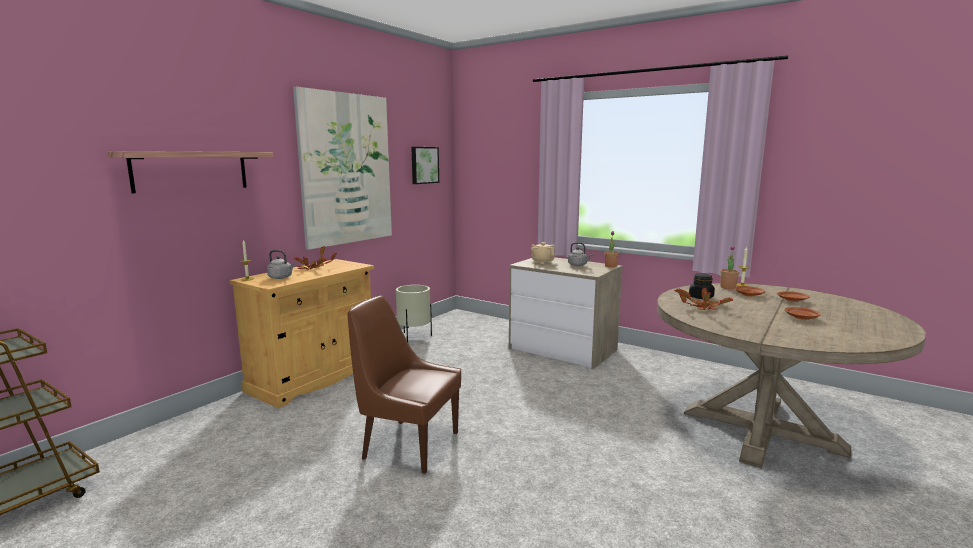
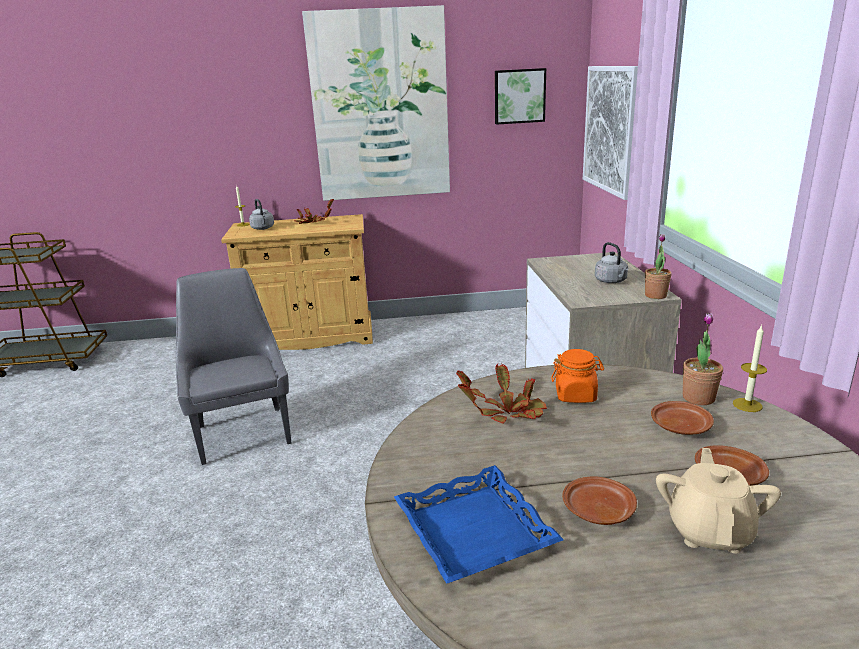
camera: 50 degrees right, 10 degrees up
(191, 171) = (192, 114): shelf -> none
(408, 444) = (243, 432): brown chair -> grey chair
(414, 337) = (462, 324): beige planter -> none
(493, 185) = (610, 129): none -> picture
(542, 262) = (580, 264): beige teapot -> beige teapot (709, 531)
(701, 297) = (576, 395): black jar -> orange jar
(801, 334) = (473, 531): none -> blue tray

